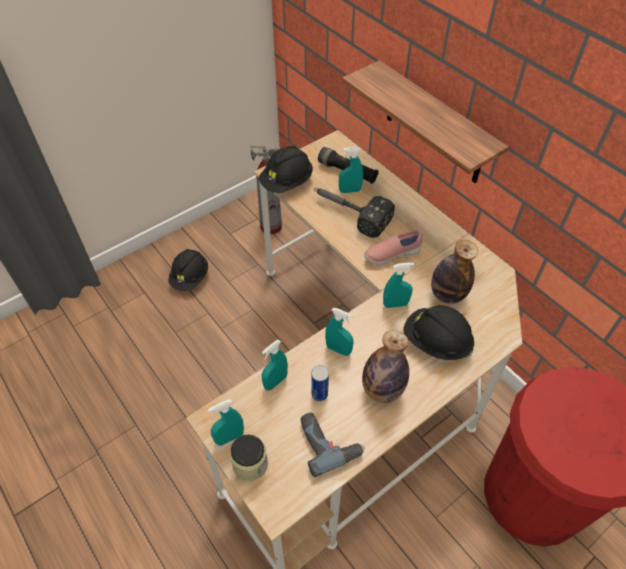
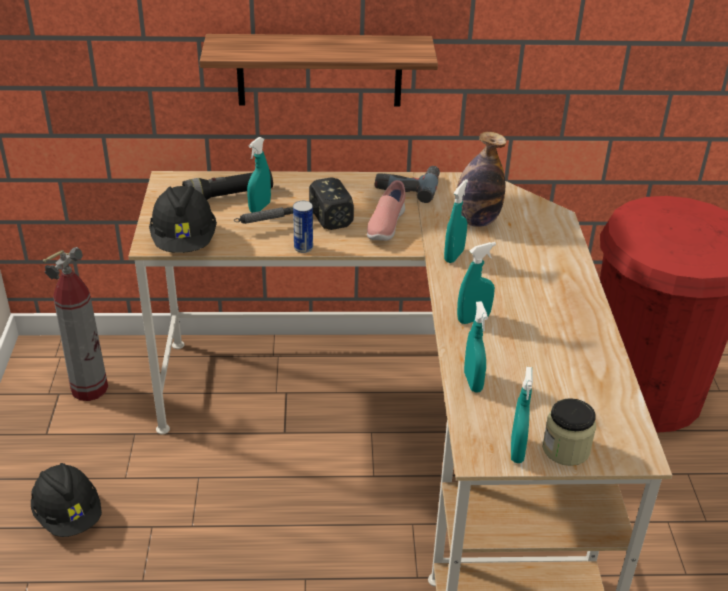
camera: 55 degrees left, 15 degrees down
(319, 394) = (519, 358): can -> can (303, 248)
(328, 441) = (584, 379): power drill -> power drill (407, 186)
(382, 390) = (552, 315): bottle -> none
(436, 342) = (526, 255): black hard hat -> none

